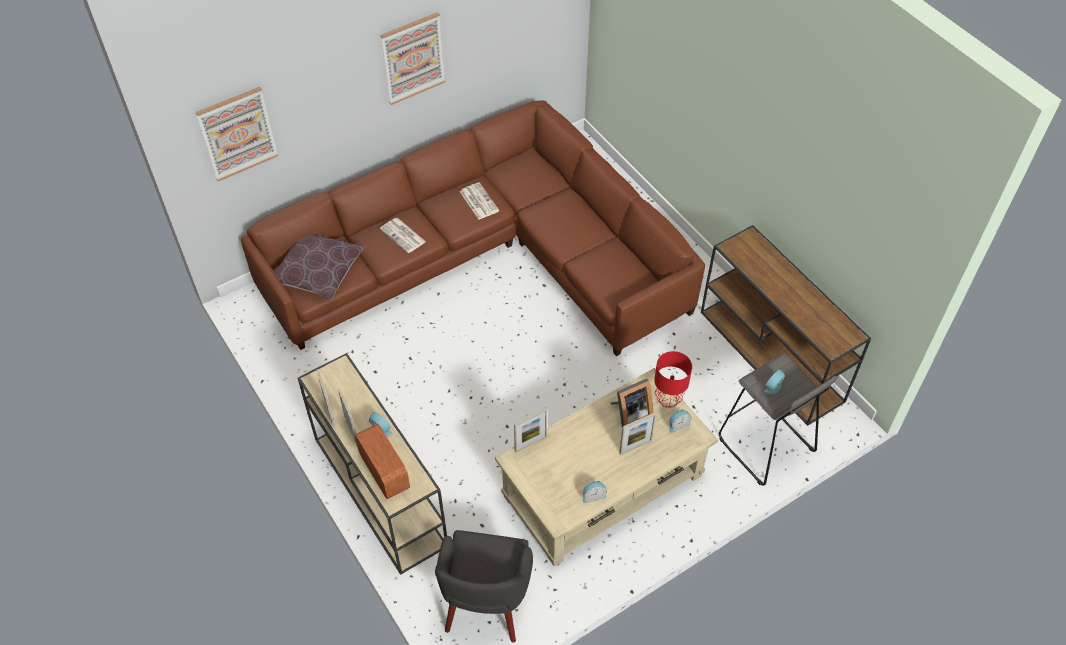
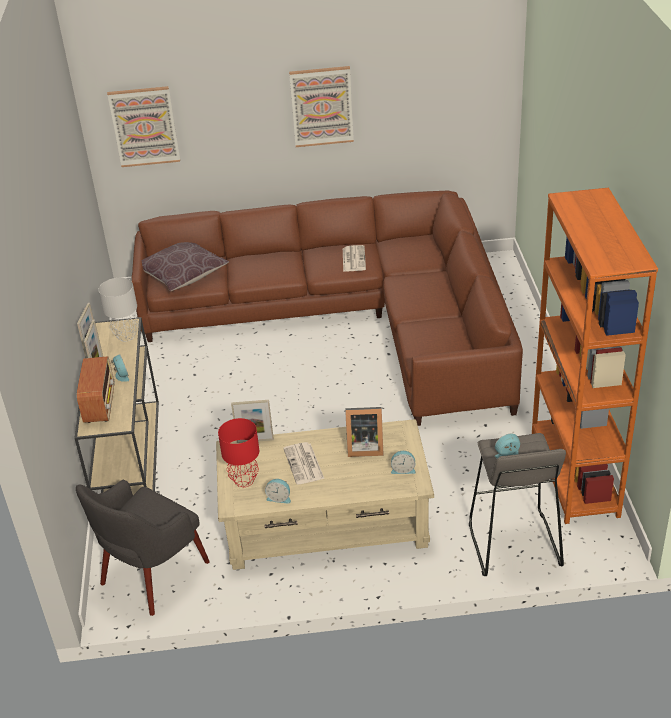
camera: 30 degrees right, 15 degrees down
(349, 381) = (127, 336): none -> grey table lamp
(403, 236) = (270, 267): newspaper -> newspaper (304, 464)
(635, 447) = (348, 473): picture frame -> none
(668, 401) = (408, 448): red table lamp -> red table lamp (244, 481)
(772, 357) = (574, 473): brown console table -> orange bookcase

